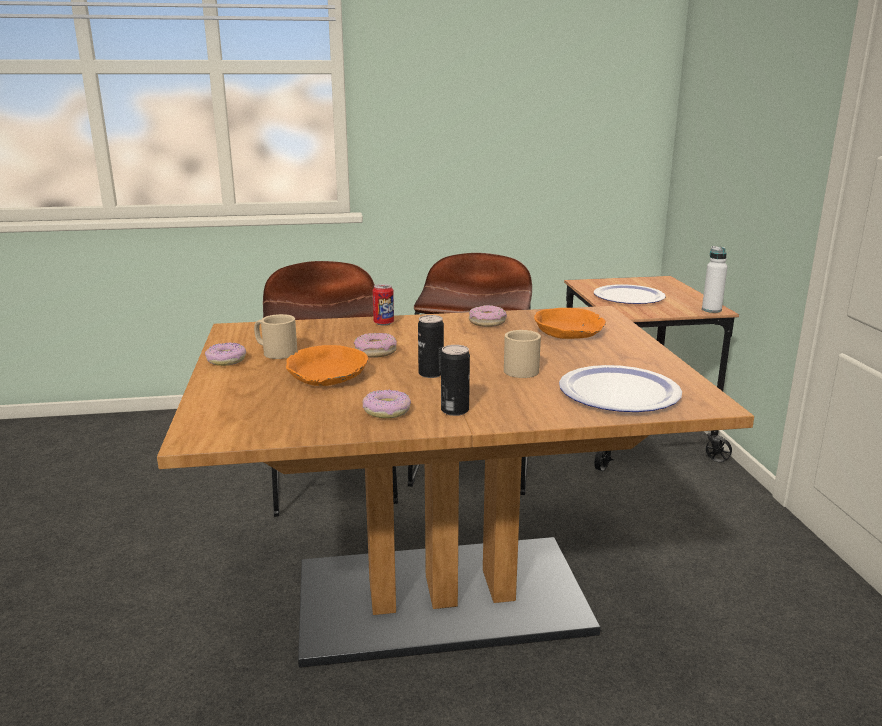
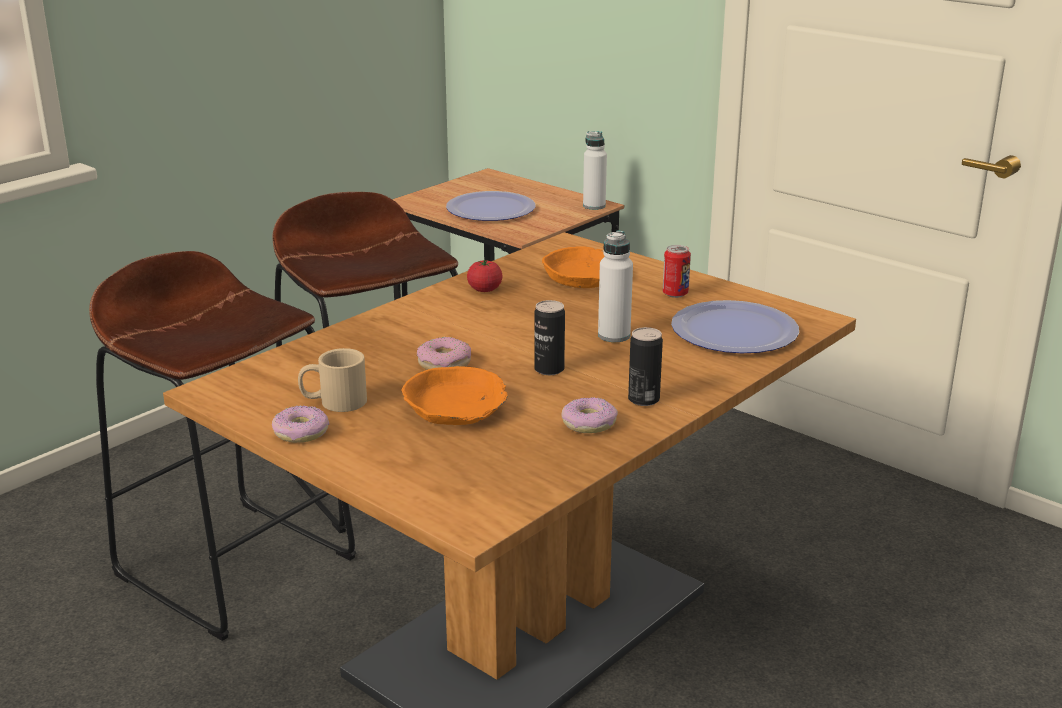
camera: 40 degrees left, 5 degrees up
(383, 323) = (378, 325): can -> can (675, 294)
(487, 322) = (484, 289): donut -> tomato
(517, 368) = (614, 335): beige mug -> white bottle

